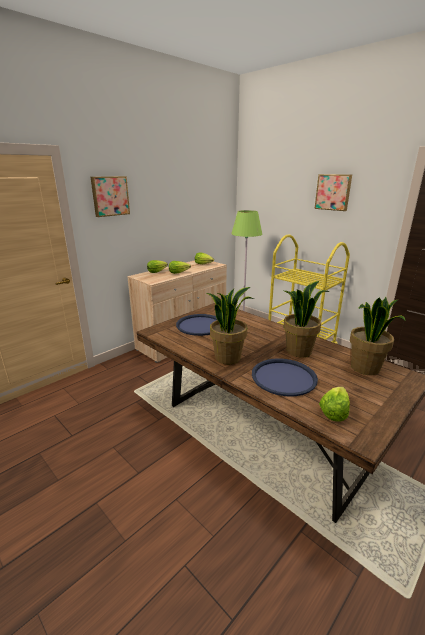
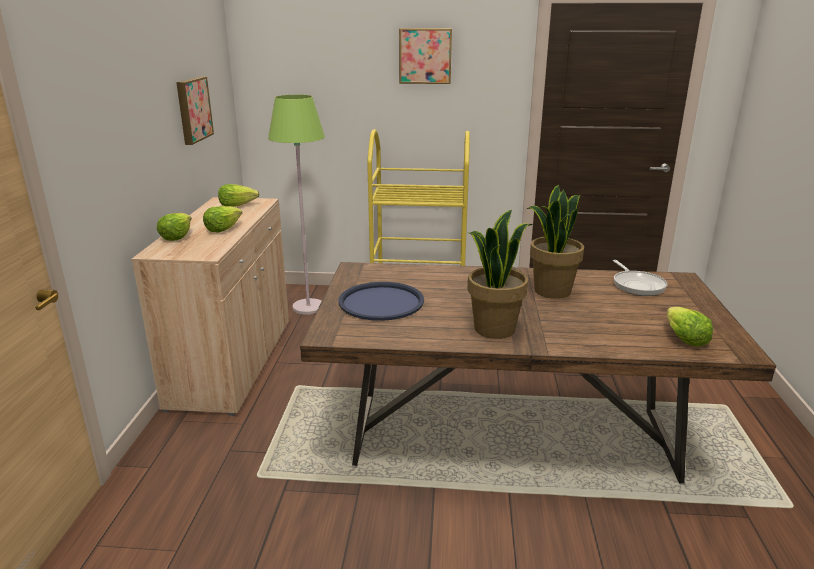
camera: 40 degrees left, 0 degrees up
(110, 196) = (83, 87): picture -> picture (192, 109)
(283, 377) = (589, 325): blue tray -> none
(365, 368) = (637, 285): potted plant -> frying pan

